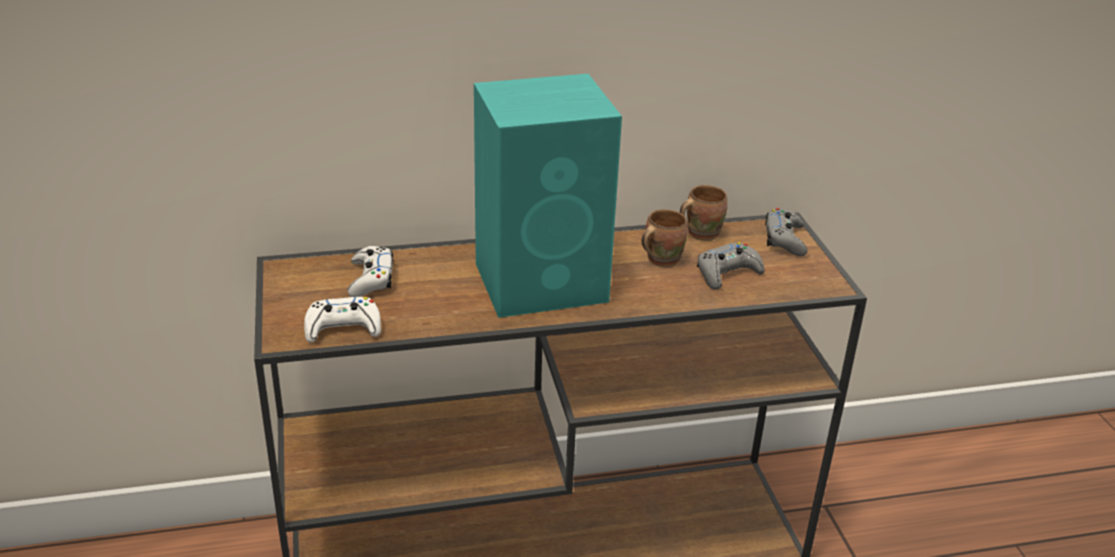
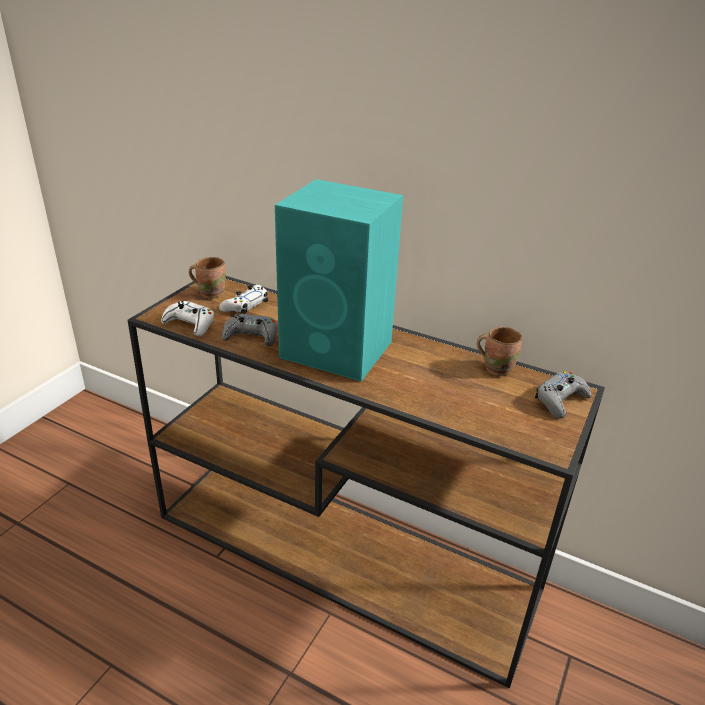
camera: 40 degrees right, 0 degrees up
(660, 259) = (439, 371): brown mug -> brown mug (211, 292)
(727, 273) = (476, 402): grey game controller -> grey game controller (251, 336)

